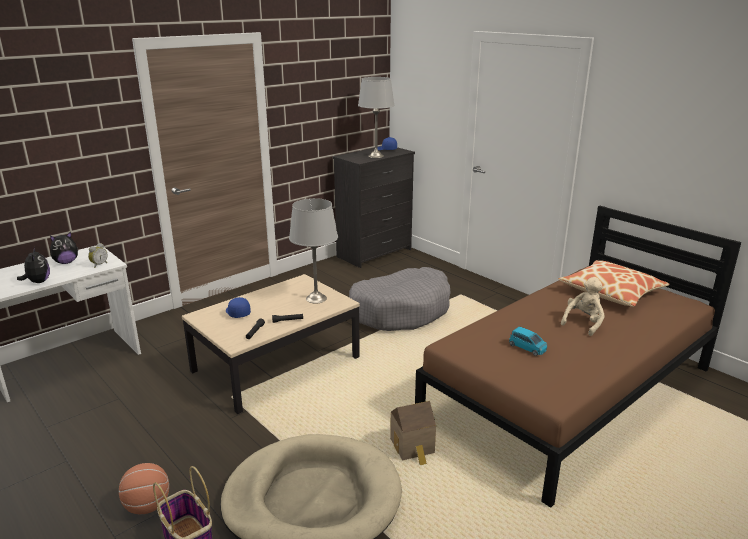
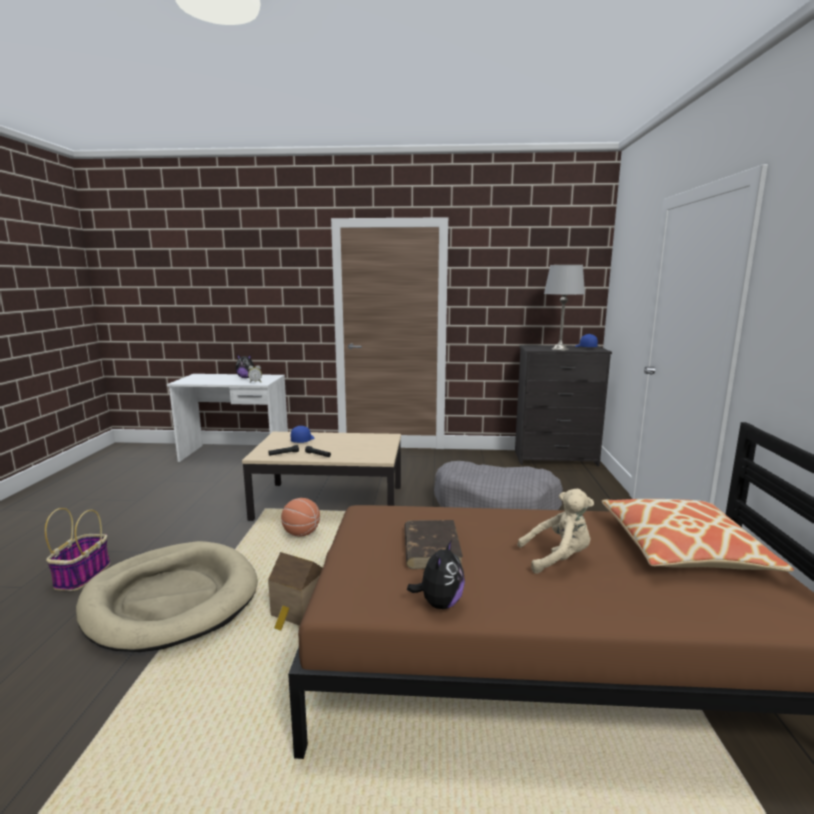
camera: 45 degrees right, 10 degrees down
(38, 282) = (211, 382): plush toy -> plush toy (439, 603)
(147, 506) = (111, 544): basketball -> basketball (301, 533)
(316, 298) = (369, 449): grey table lamp -> none
(527, 348) = (431, 547): blue toy car -> brown book

